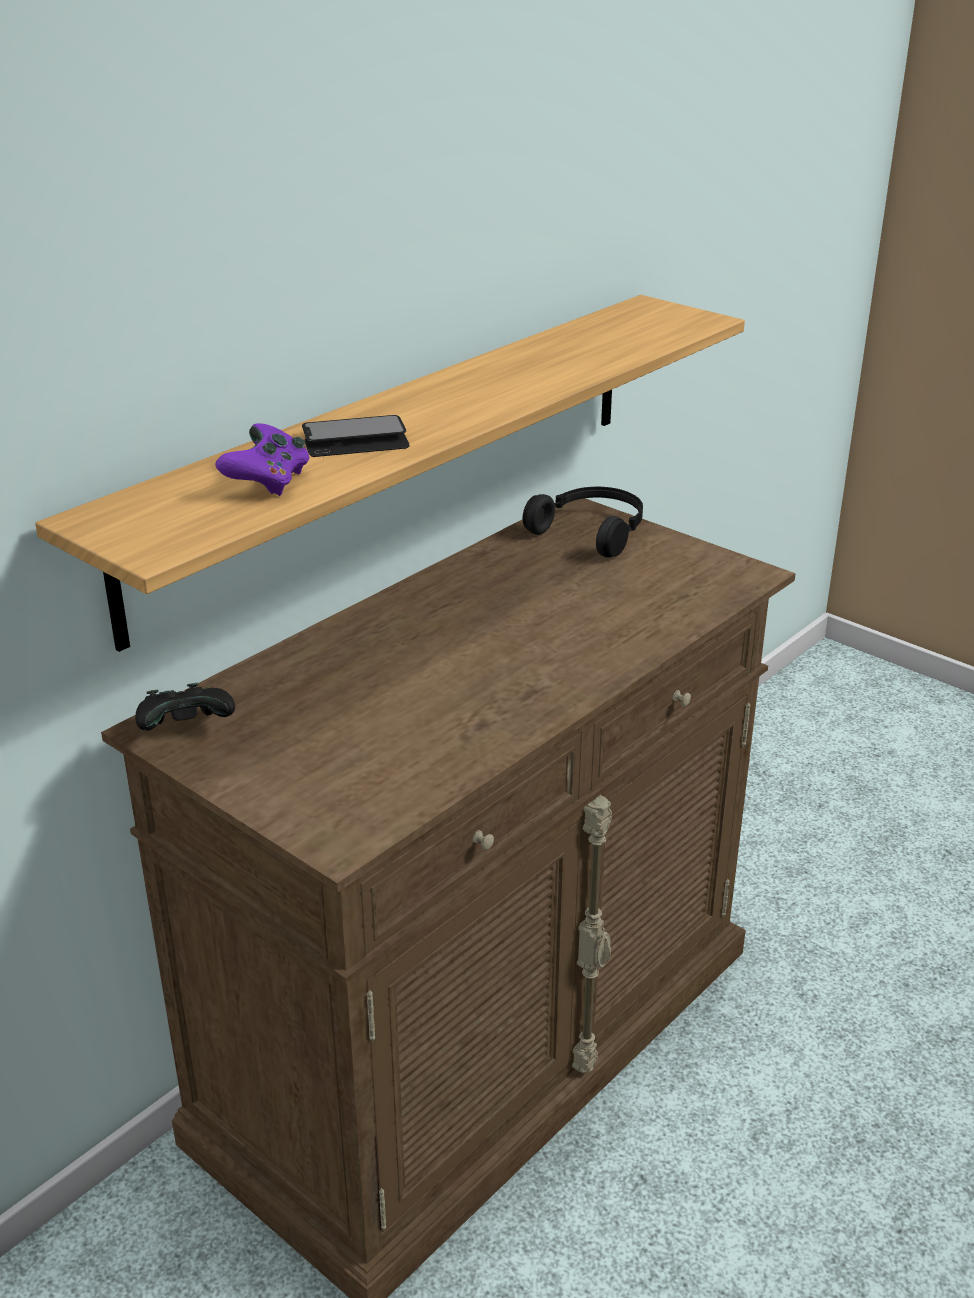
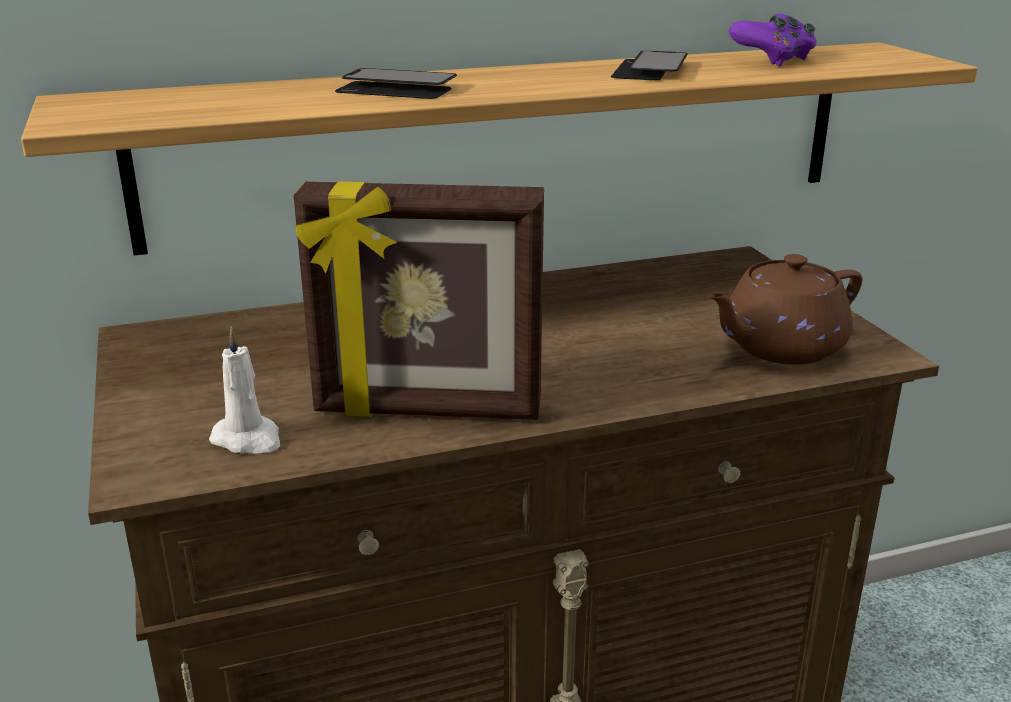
camera: 30 degrees right, 5 degrees down
(186, 728) = (161, 342): black game controller -> none
(268, 482) = (261, 100): purple game controller -> purple game controller (773, 60)
(383, 786) = (248, 439): none -> white candle
(491, 719) = (427, 411): none -> picture frame
(520, 371) = (650, 70): none -> phone
(592, 531) = (734, 279): black headphones -> none
(682, 587) = (780, 347): none -> brown teapot

